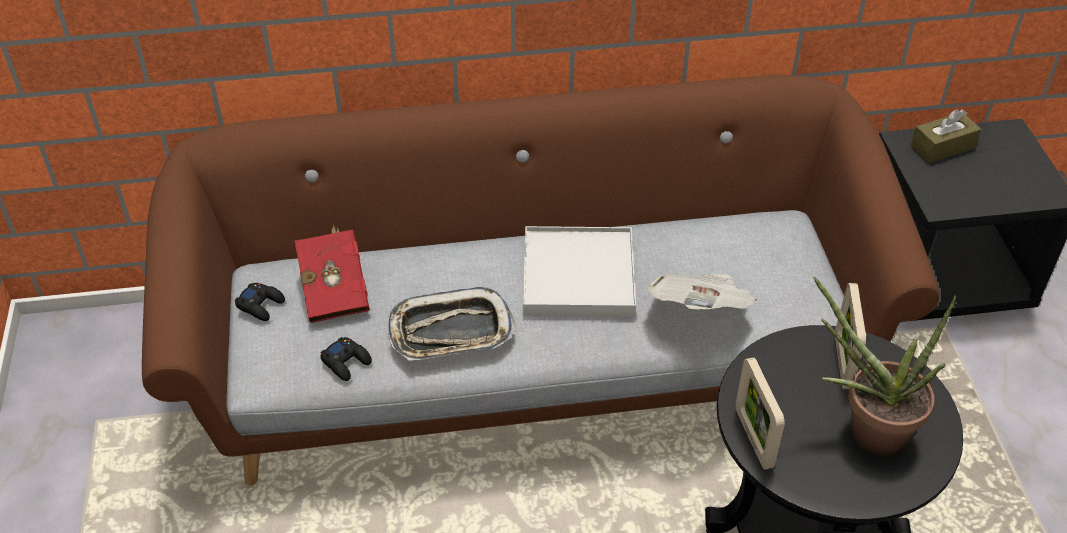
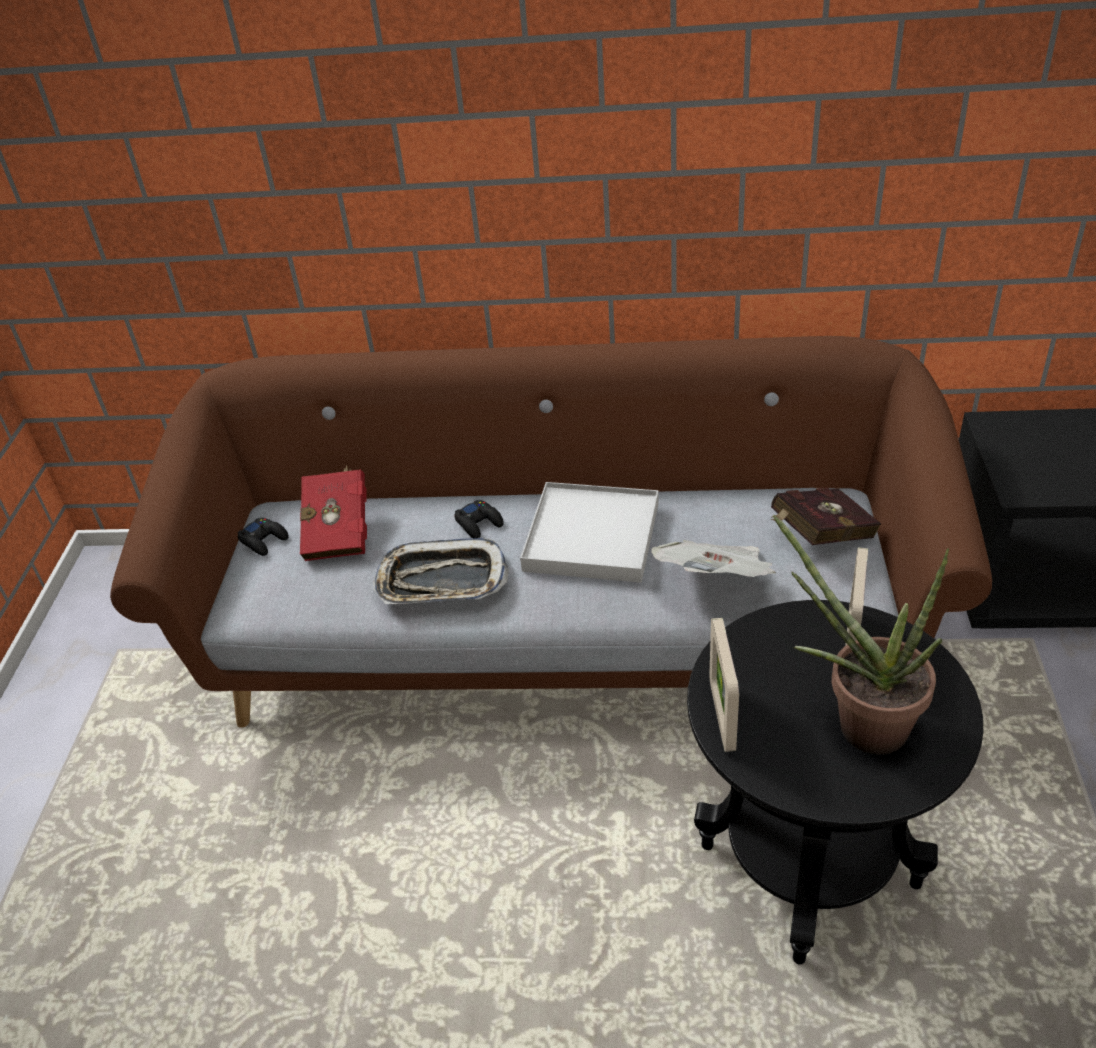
camera: 15 degrees right, 5 degrees down
(346, 362) = (328, 602): black game controller -> black game controller (479, 523)
(777, 259) = (818, 536): none -> red book
(942, 147) = (1036, 431): brown tissue box -> none

